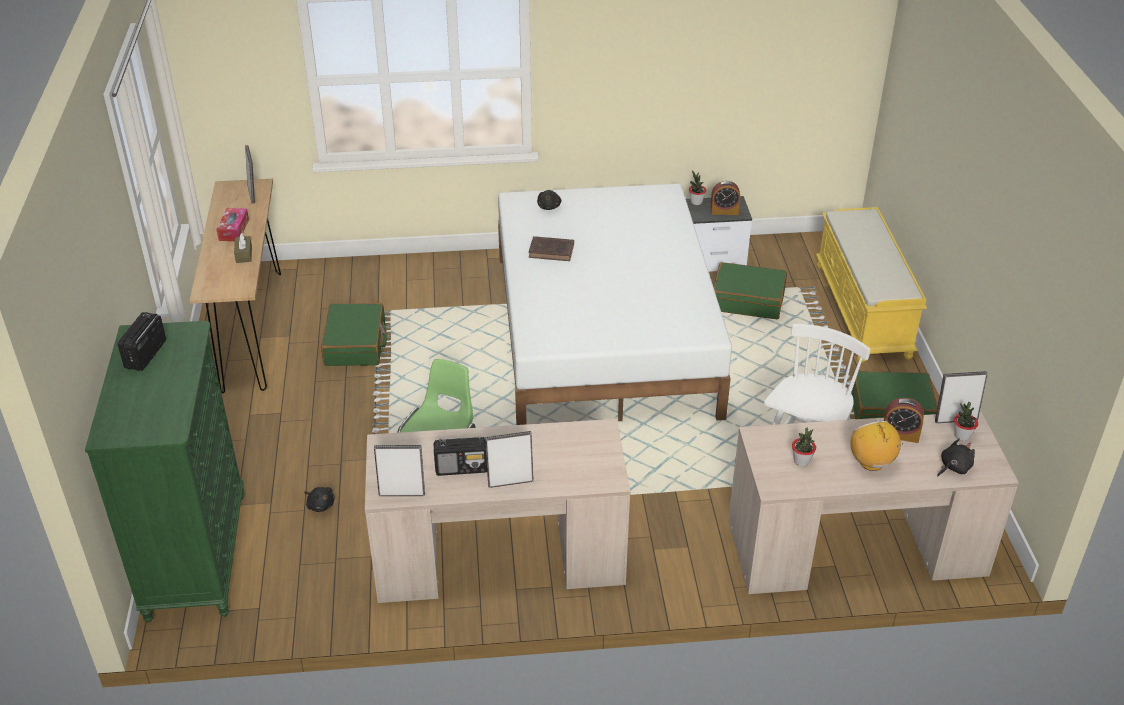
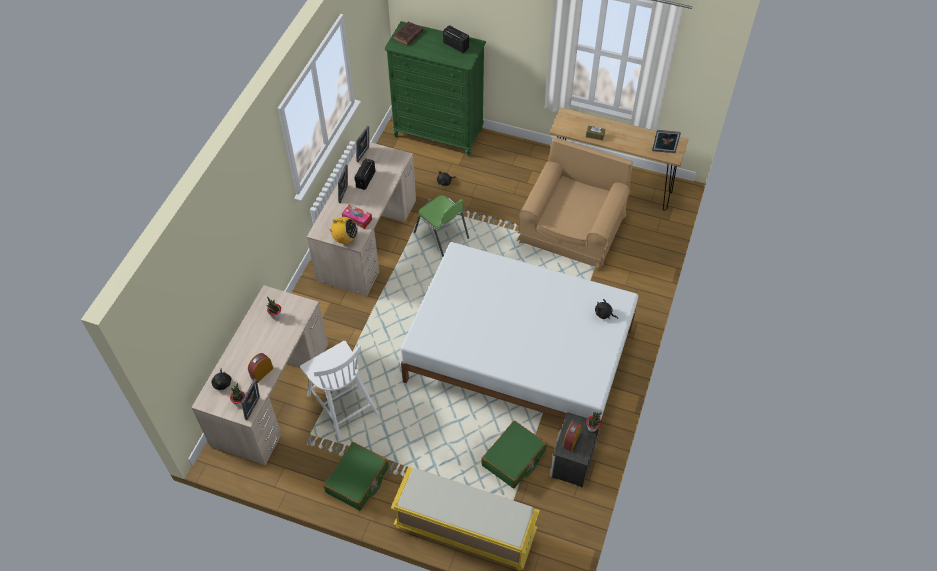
camera: 115 degrees right, 15 degrees up
(234, 230) = (624, 136): tissue box -> tissue box (357, 219)
(355, 344) = (572, 228): green suitcase -> brown armchair
(552, 251) = (548, 296): brown book -> brown book (407, 35)
(871, 463) = (252, 346): radio -> radio (345, 239)

